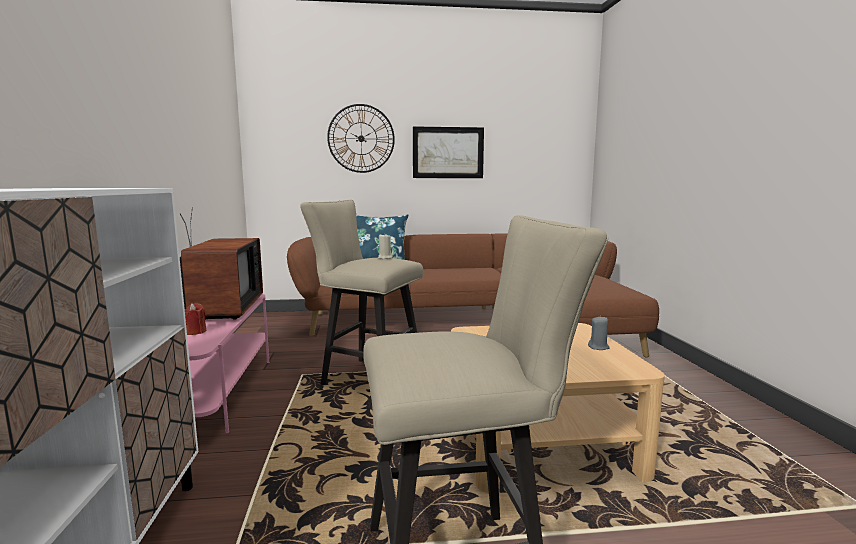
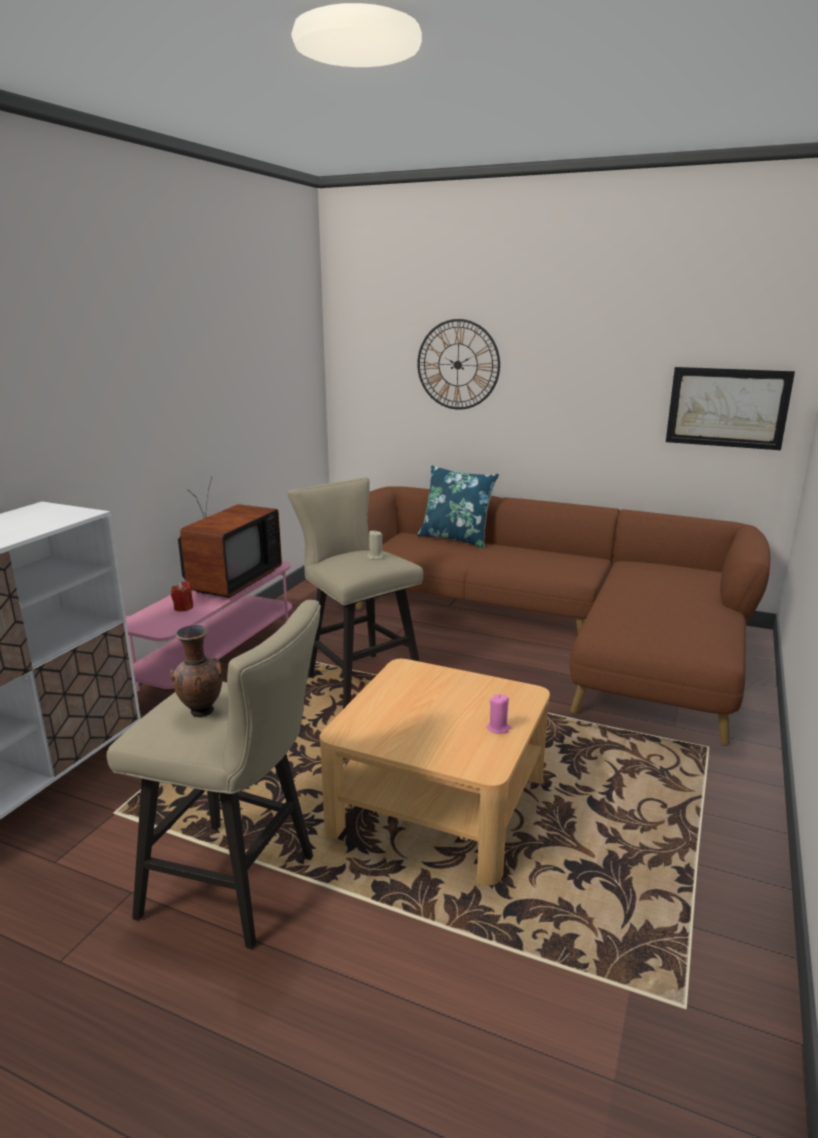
camera: 30 degrees right, 10 degrees up
(448, 152) = (572, 388): picture -> picture (727, 407)
(452, 348) = (201, 713): none -> brown vase
(598, 347) = (498, 728): grey candle -> pink candle

